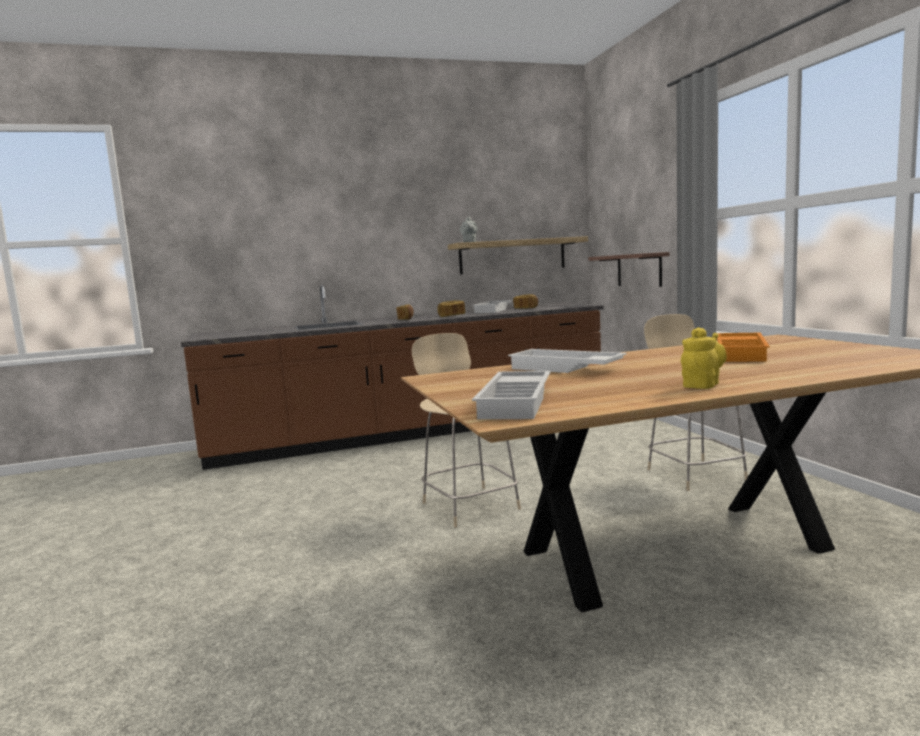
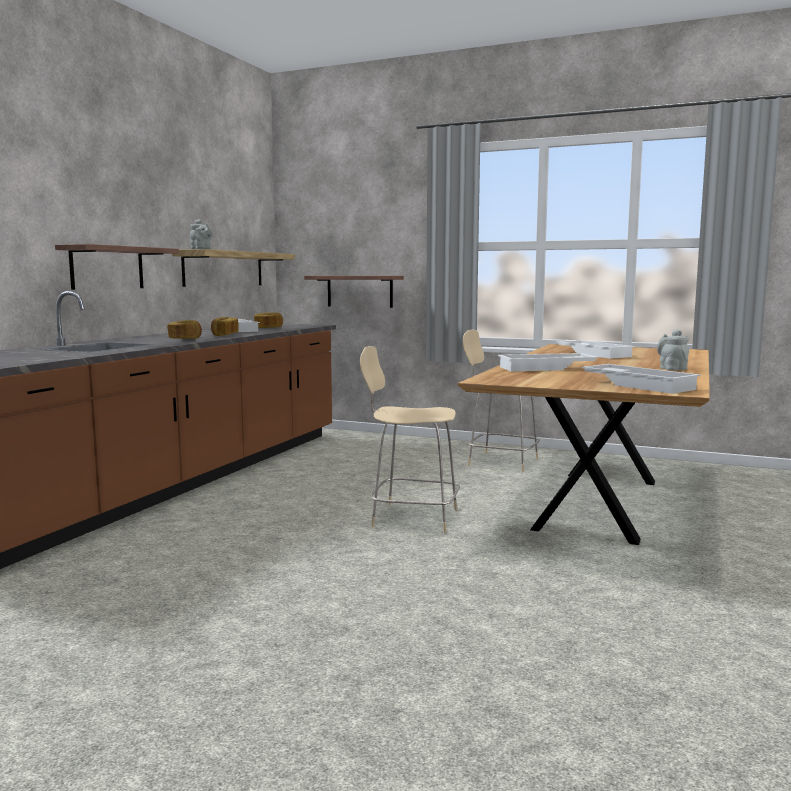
camera: 50 degrees left, 0 degrees up
(378, 264) = (107, 268): none -> shelf
(702, 385) = (671, 369): yellow teapot -> grey teapot
(742, 353) = (595, 354): orange tray -> white tray

